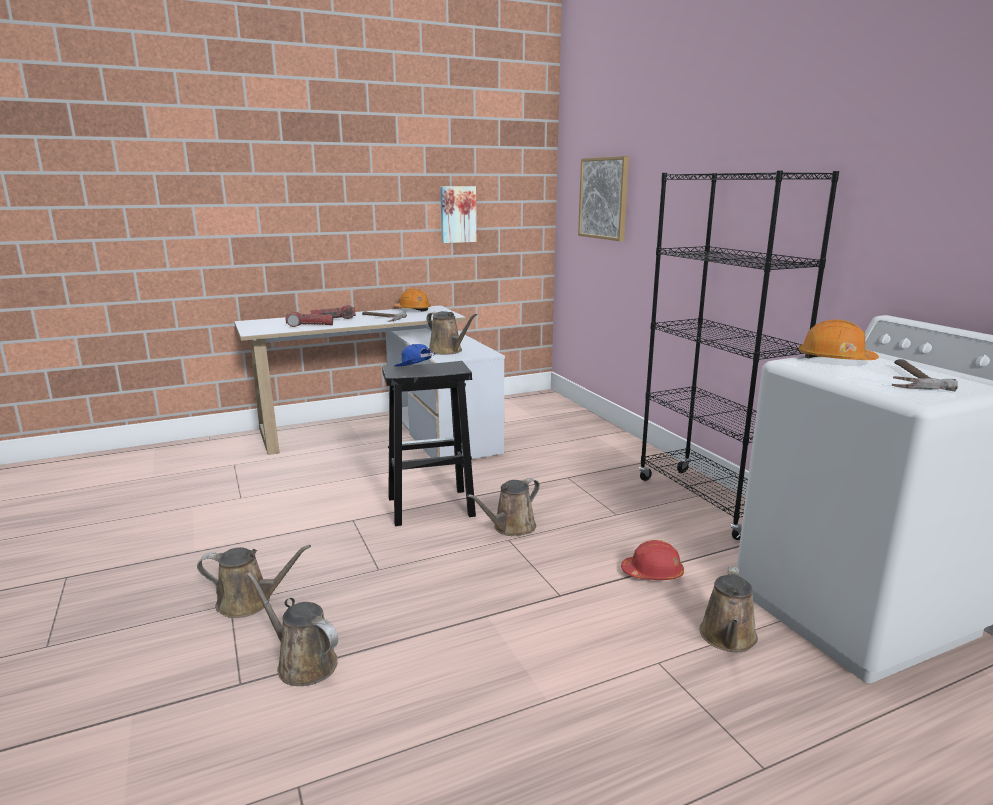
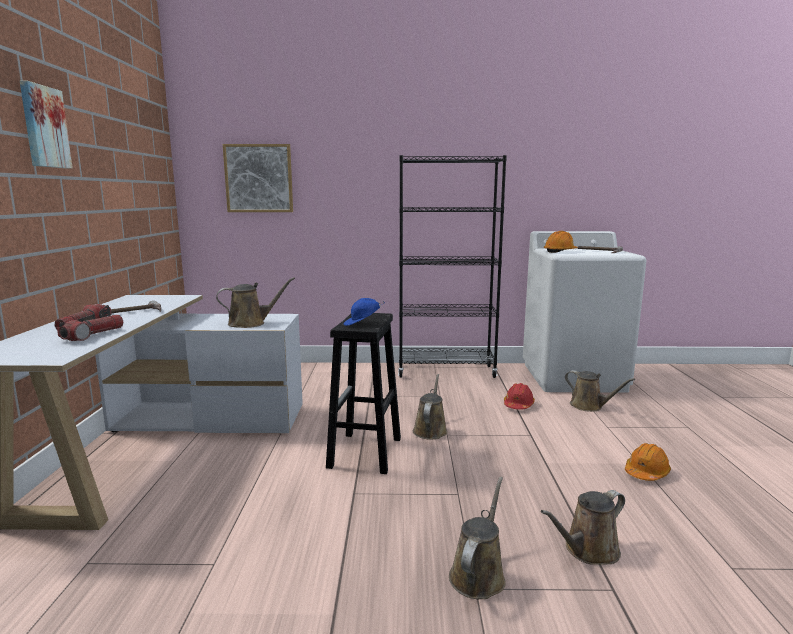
camera: 65 degrees left, 5 degrees down
(413, 310) = (123, 302): orange hard hat -> orange hard hat (646, 472)
(457, 214) = (124, 193): picture -> picture (43, 127)
(511, 528) = (430, 430): brown watering can -> brown watering can turned 150 degrees counterclockwise

